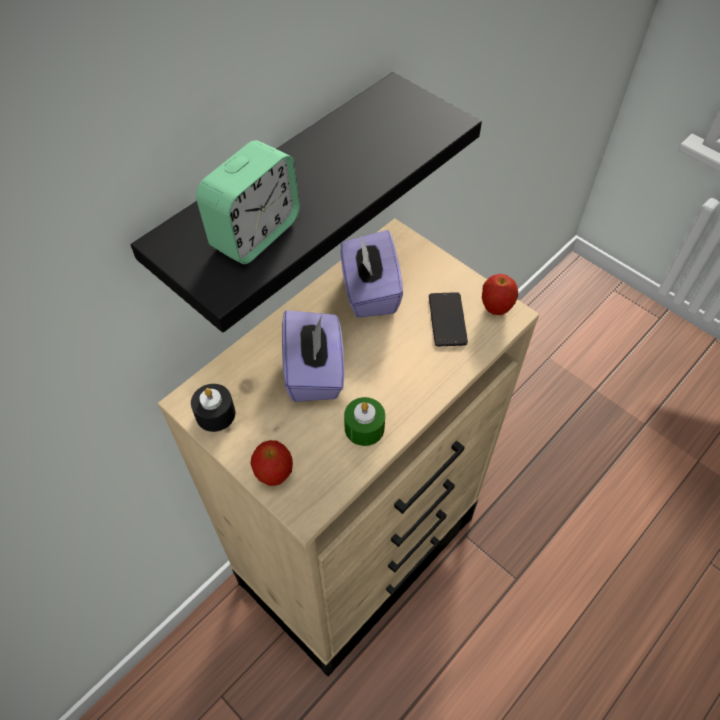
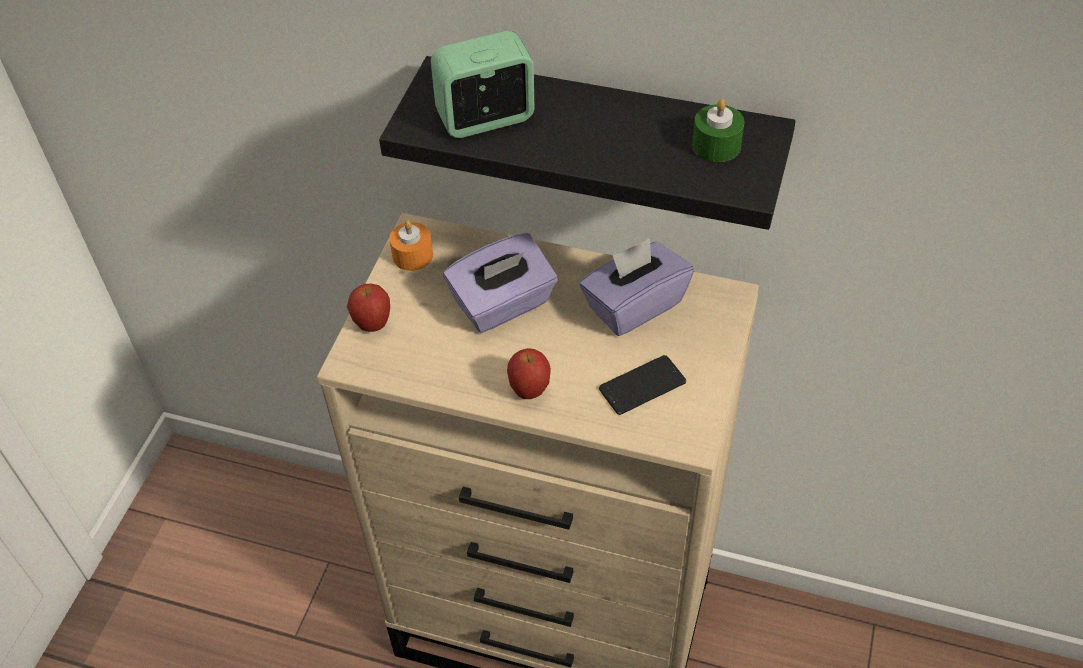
camera: 65 degrees right, 5 degrees down
(215, 414) = (412, 255): black candle -> orange candle
(255, 234) = (486, 119): alarm clock -> alarm clock turned 150 degrees clockwise
(364, 428) = (461, 369): green candle -> green candle (716, 145)
(495, 308) = (689, 424): apple -> apple (529, 390)

